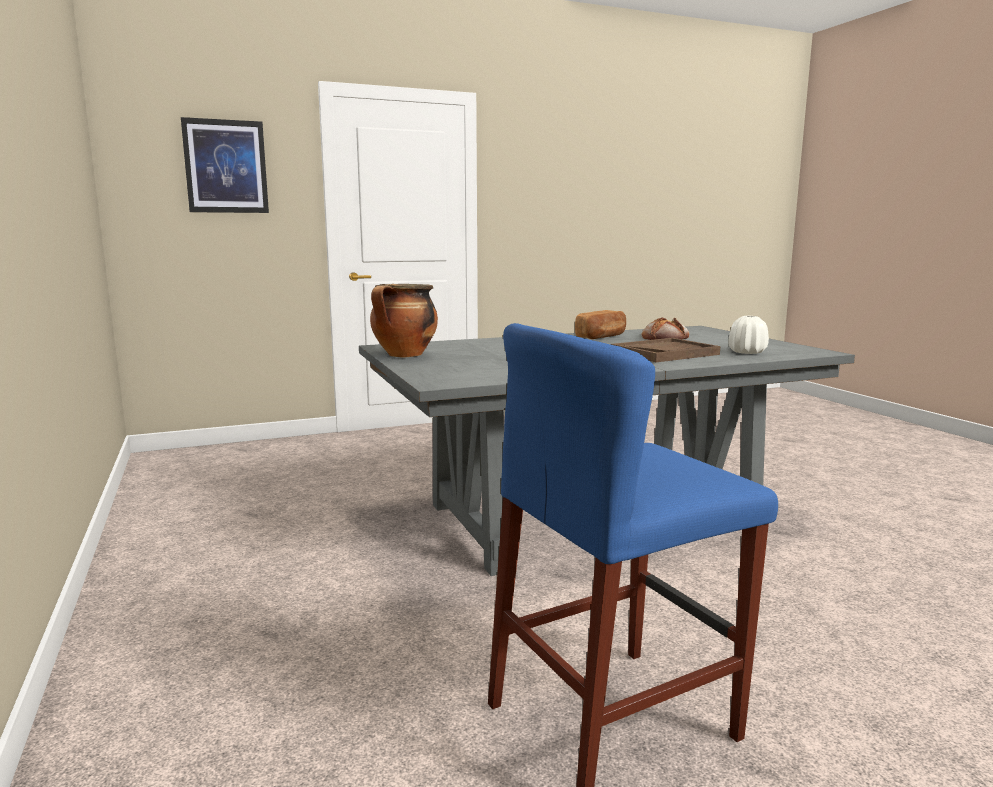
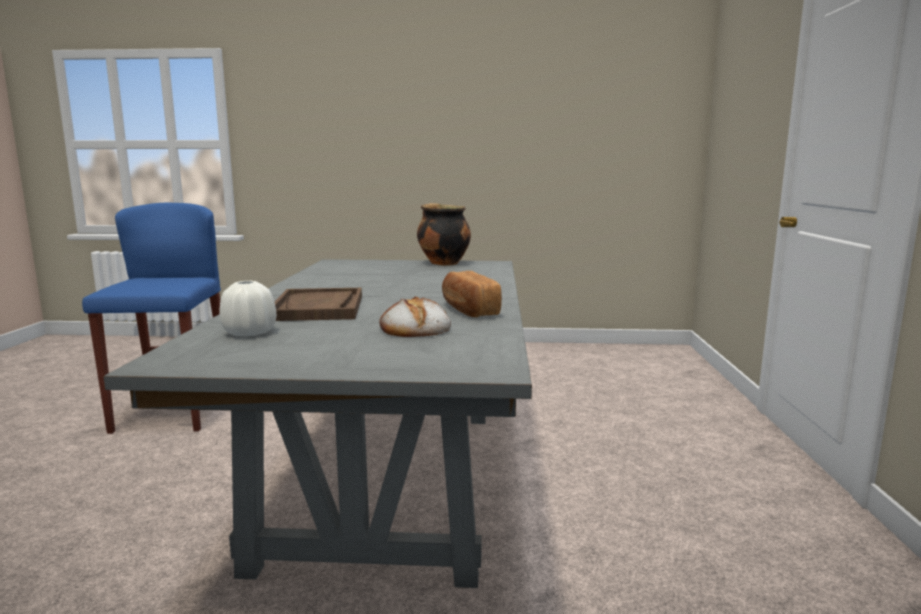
camera: 115 degrees right, 0 degrees up
(226, 166) = (749, 97): picture -> none

